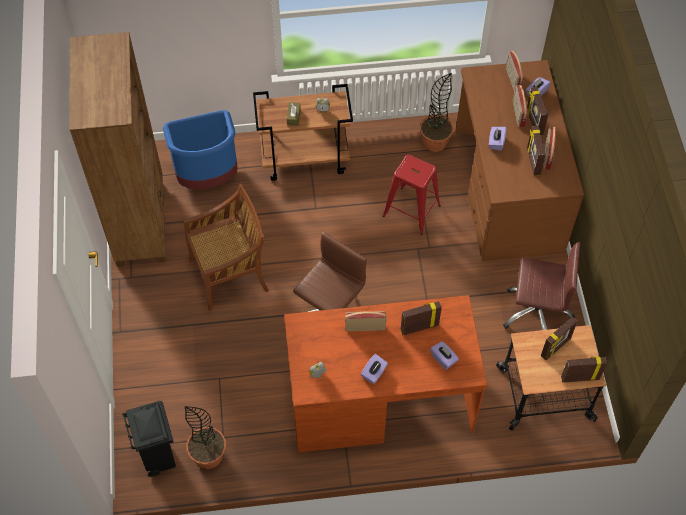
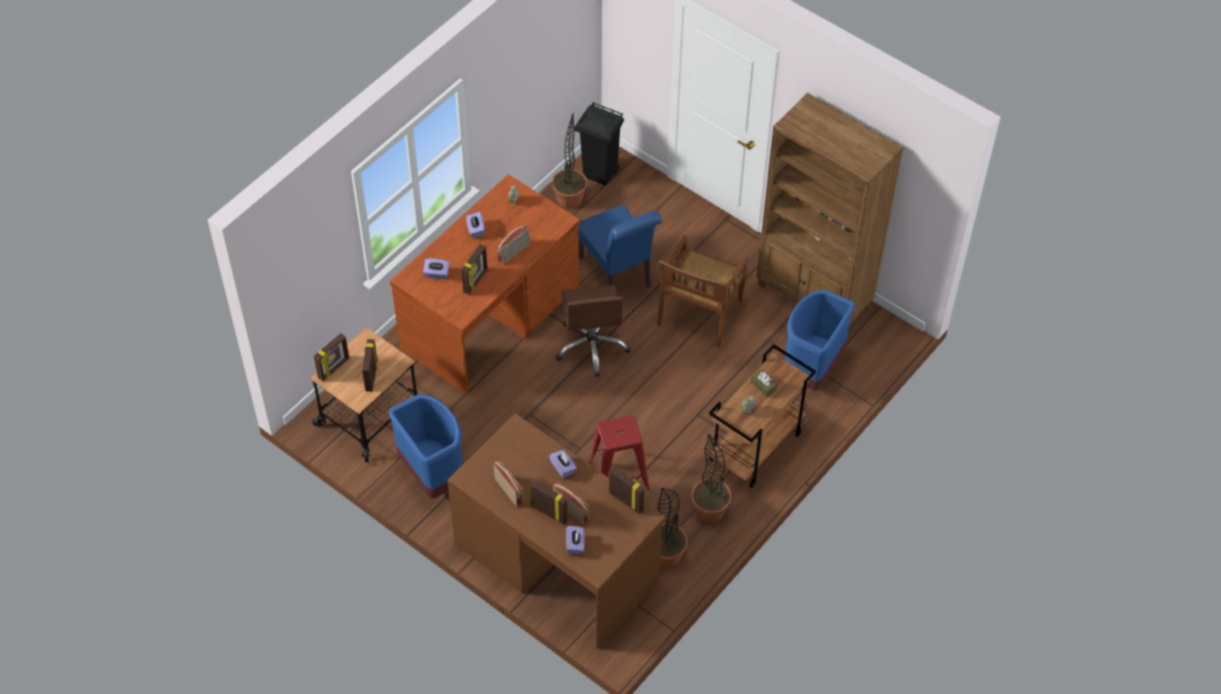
camera: 135 degrees right, 5 degrees down
(249, 354) = (617, 275): none -> blue chair
(378, 146) = (710, 510): none -> potted plant
(512, 79) = (609, 541): radio -> none
(533, 161) = (516, 475): picture frame -> picture frame (626, 500)
(536, 312) = (432, 473): brown office chair -> blue trash can

